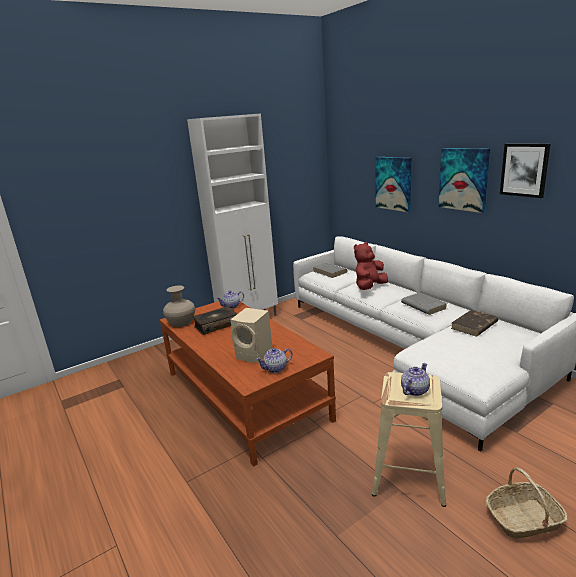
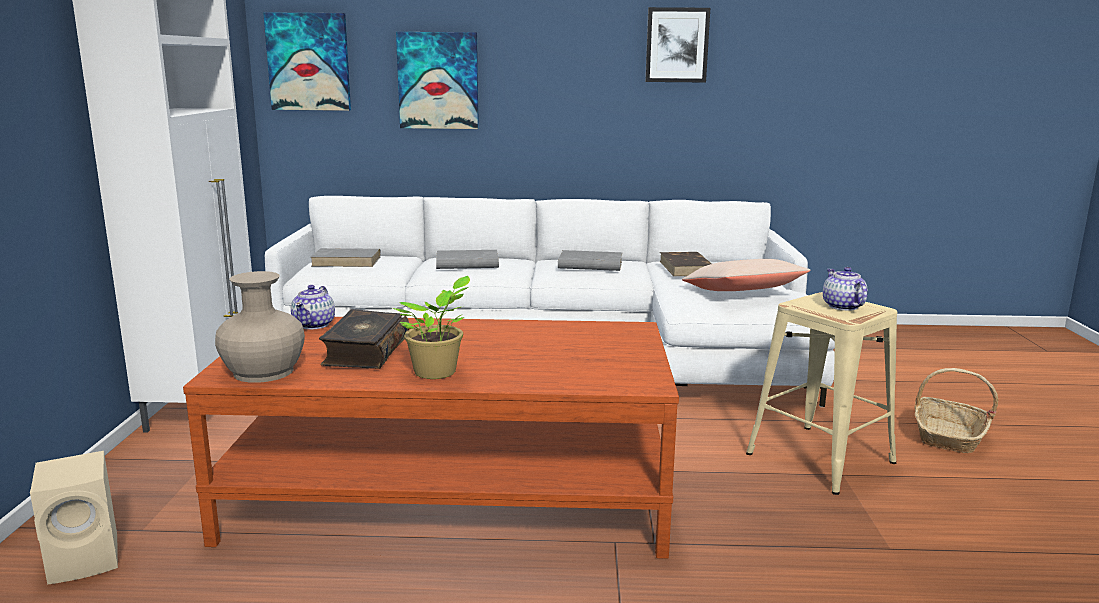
camera: 55 degrees left, 5 degrees down
(211, 344) = (438, 373): none -> potted plant
(255, 354) = (552, 356): beige speaker -> beige speaker (87, 559)
(276, 368) = (630, 357): teapot -> none
(369, 287) = (466, 264): red plush toy -> grey book
(462, 355) = (742, 293): none -> beige pillow
(463, 179) = (581, 64): picture -> picture (309, 62)

